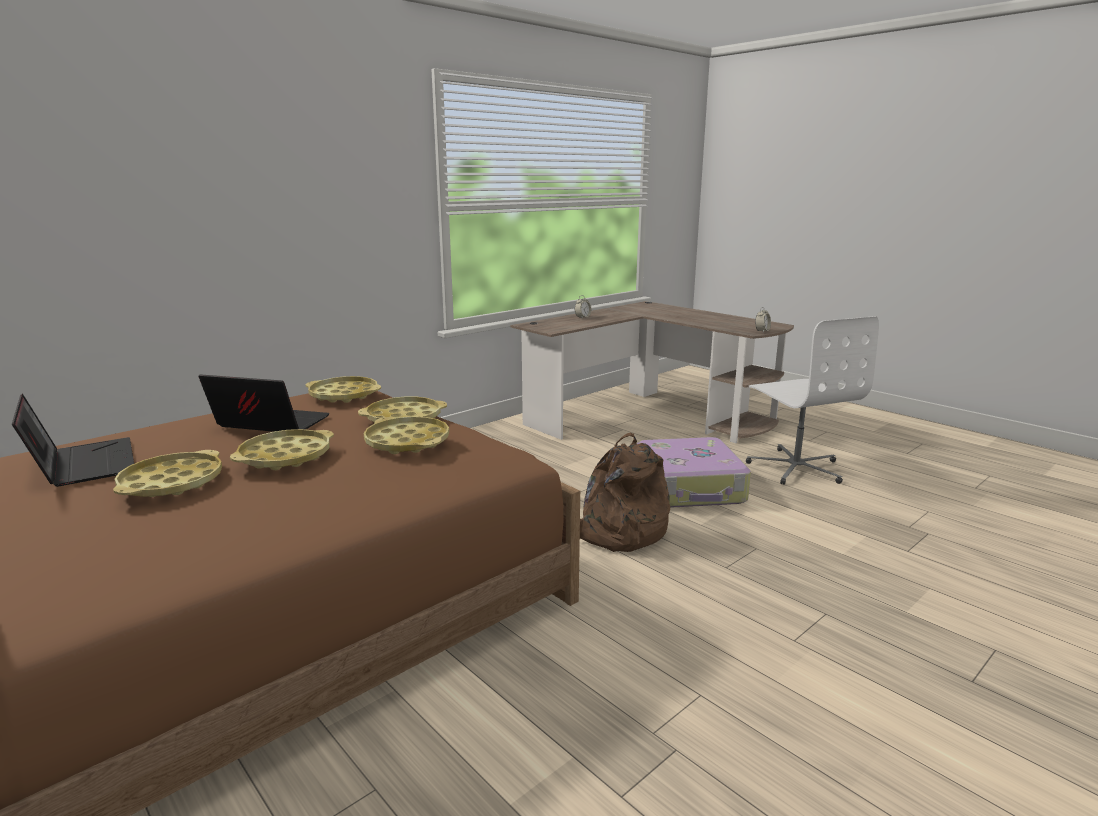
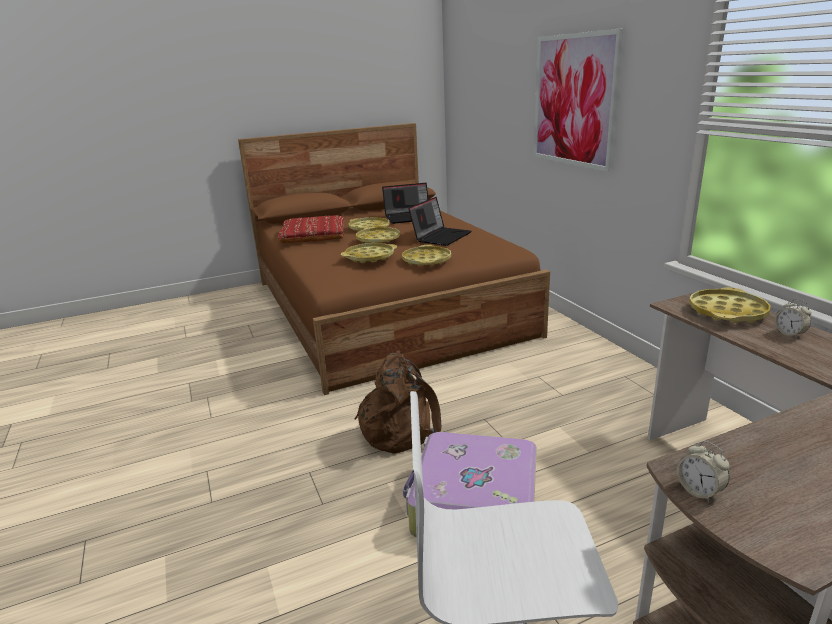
camera: 110 degrees right, 5 degrees up
(182, 541) = (313, 235): none -> red pillow
(269, 197) = (573, 101): none -> picture
(344, 395) = (488, 247): yellow tray -> yellow tray (727, 312)

